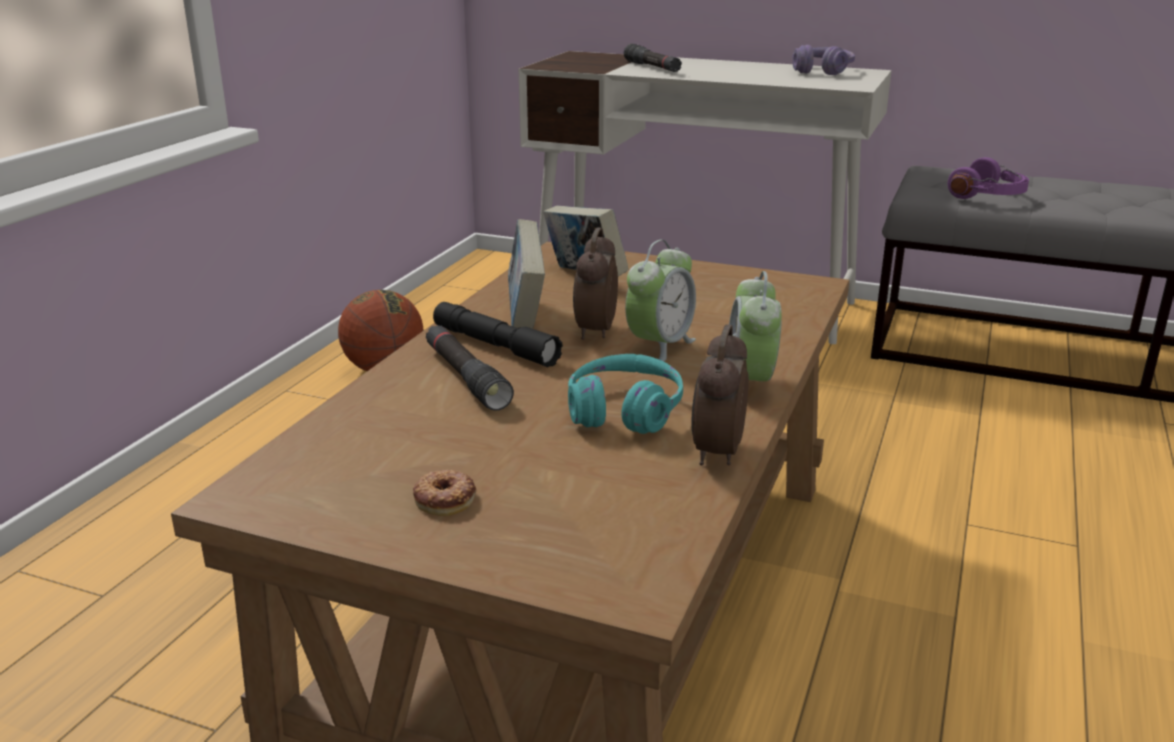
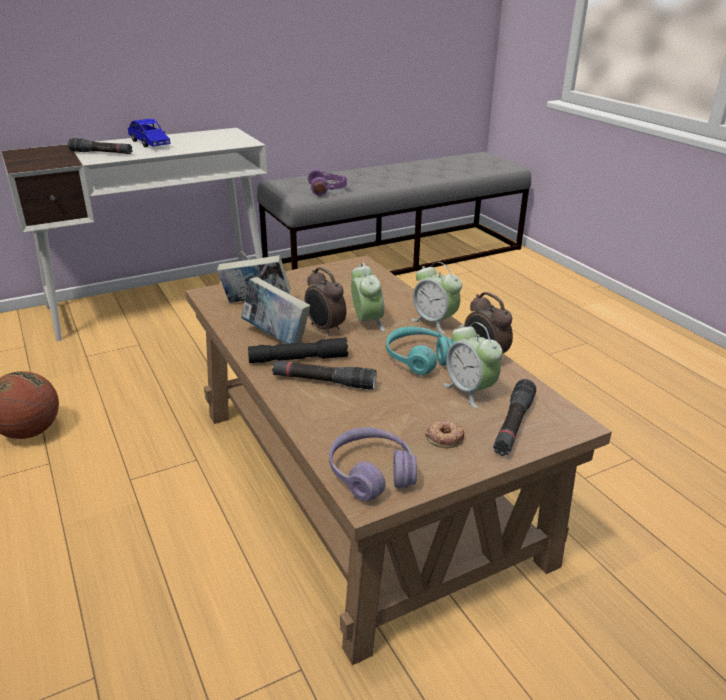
camera: 50 degrees left, 5 degrees up
(553, 540) = (513, 425): none -> black flashlight
(596, 475) = (470, 391): none -> alarm clock
(730, 68) = (149, 143): none -> blue toy car
(821, 71) = (205, 135): purple headphones -> purple headphones (371, 473)

